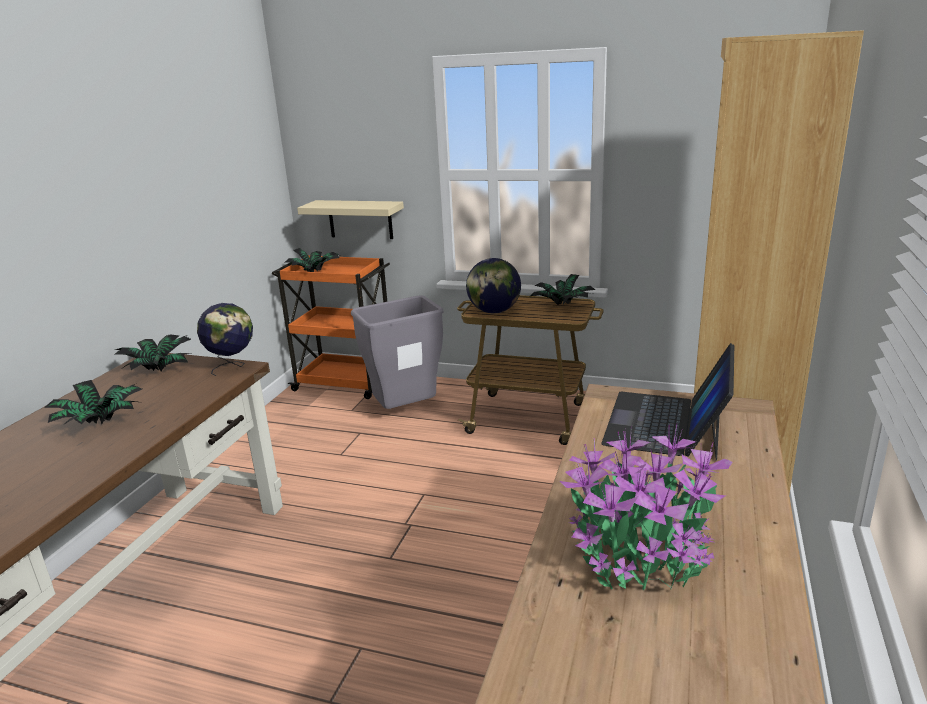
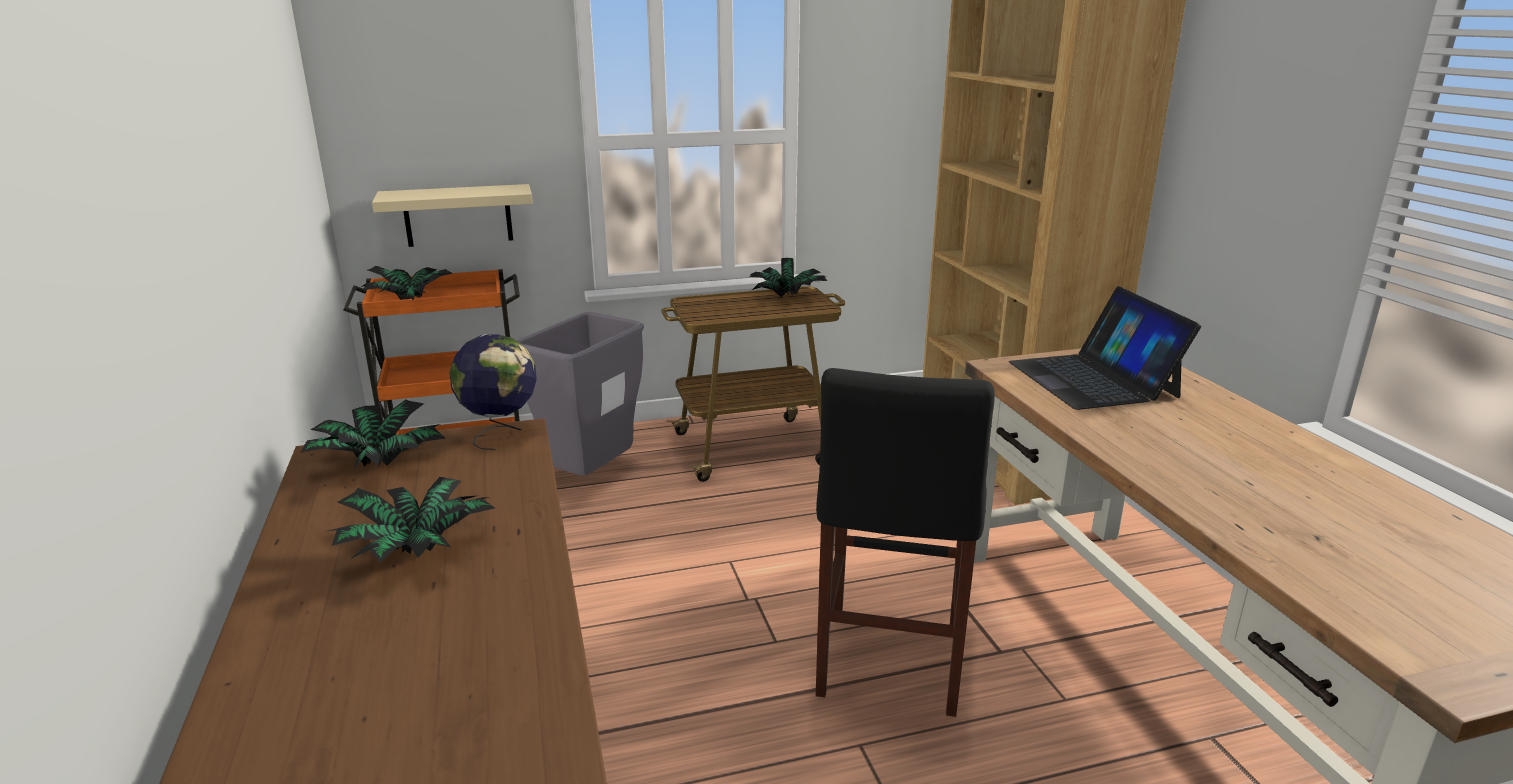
camera: 35 degrees left, 0 degrees up
(440, 604) = (888, 664): none -> black stool
(494, 311) = (720, 314): globe -> none
(641, 551) = (1249, 482): potted plant -> none

